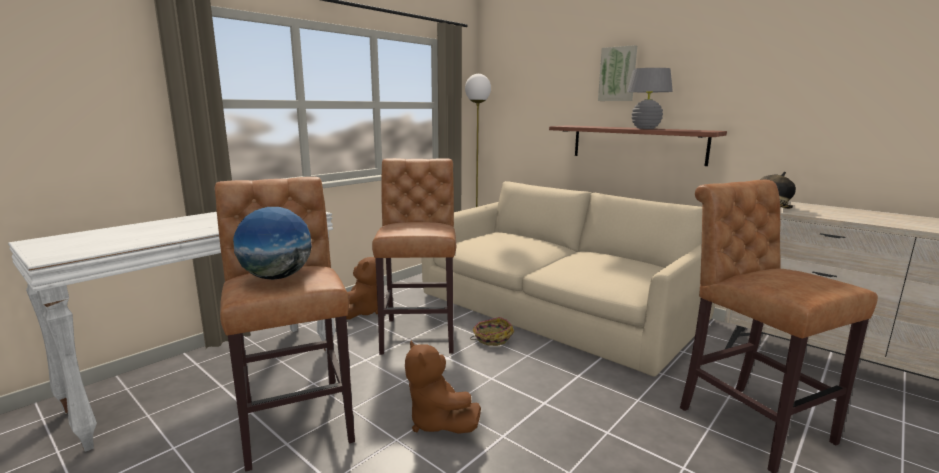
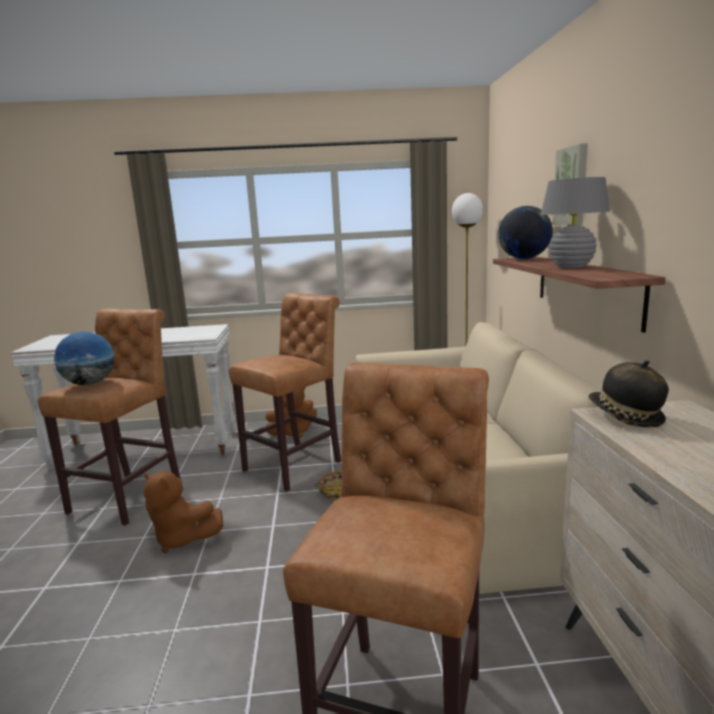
camera: 45 degrees right, 0 degrees up
(437, 422) = (182, 539): brown plush toy -> brown plush toy turned 75 degrees counterclockwise
(576, 126) = (524, 259): none -> globe

